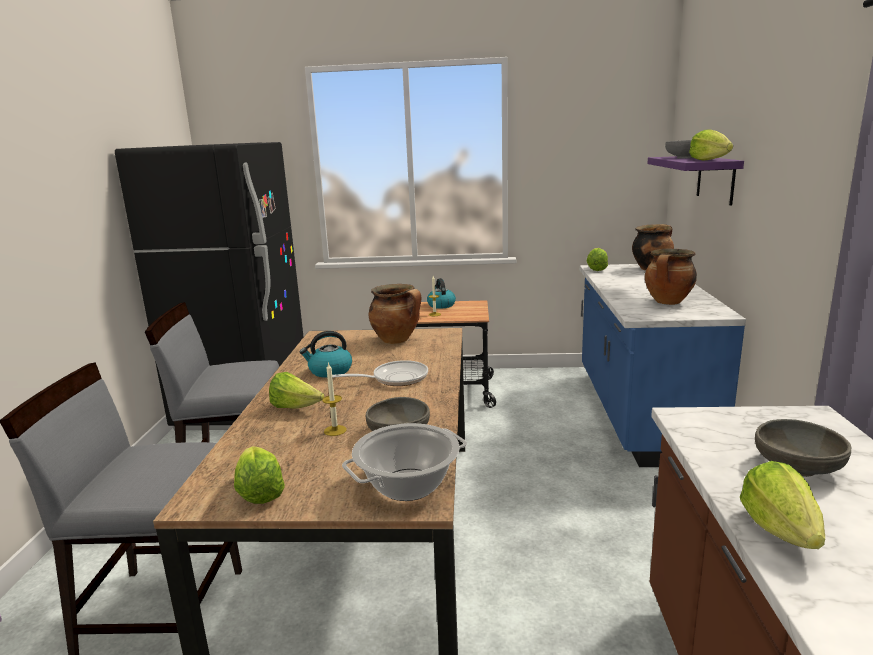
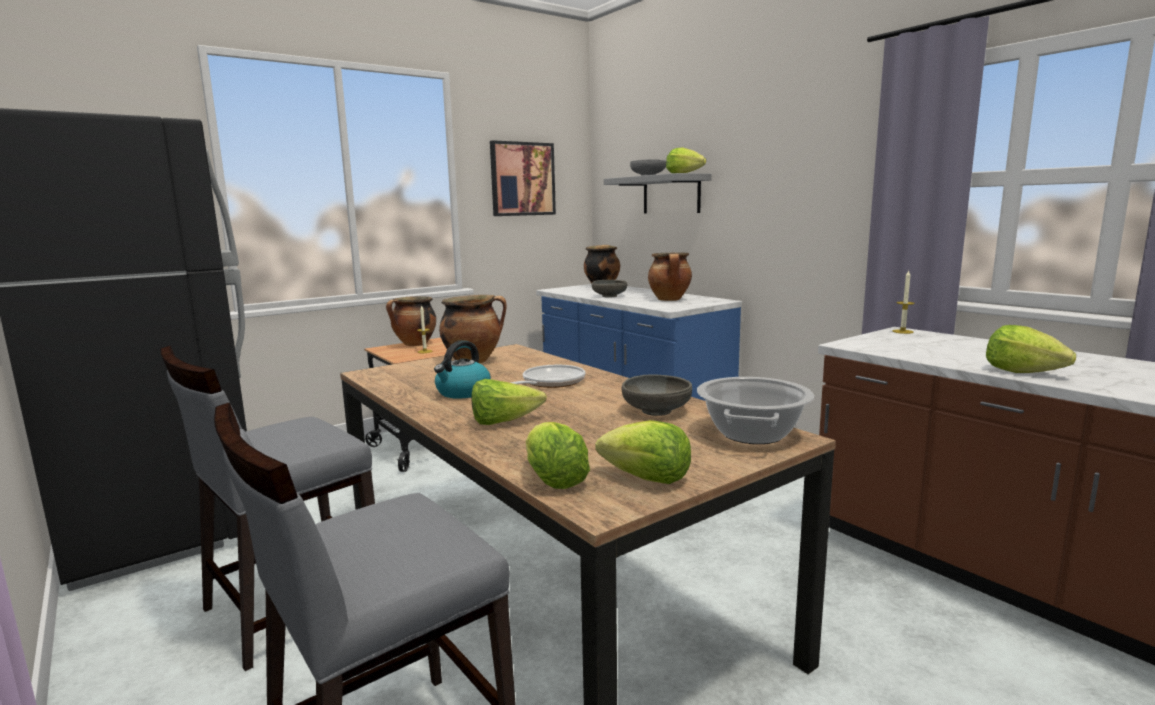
camera: 40 degrees left, 5 degrees down
(335, 430) = (593, 424): candle -> candle (902, 331)
(441, 305) = (414, 344): kettle -> cooking pot
(582, 153) = (522, 179): none -> picture
(597, 269) = (559, 290): lettuce -> lettuce (553, 479)
(715, 179) = (671, 194): purple shelf -> grey shelf
(797, 467) = (956, 349): grey bowl -> grey bowl (609, 296)

